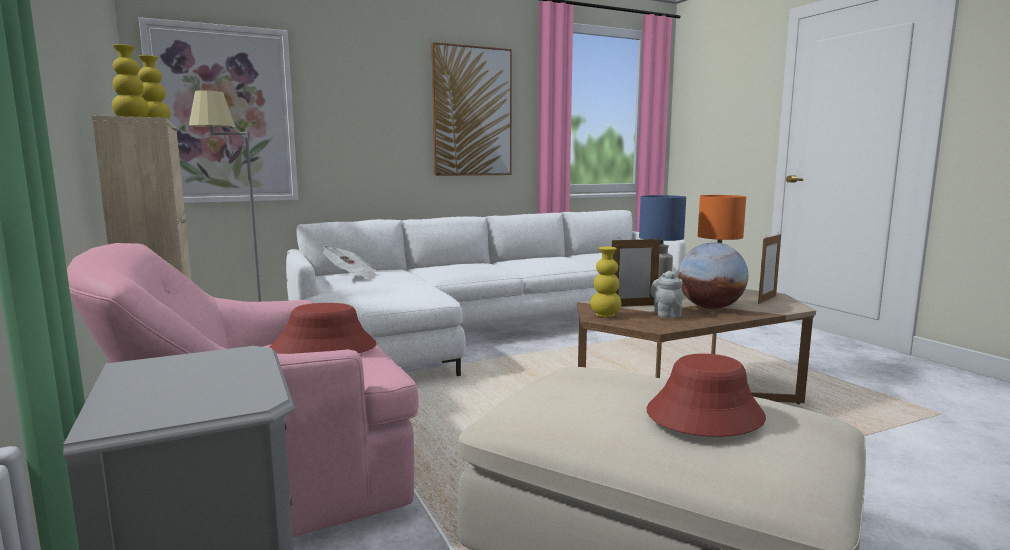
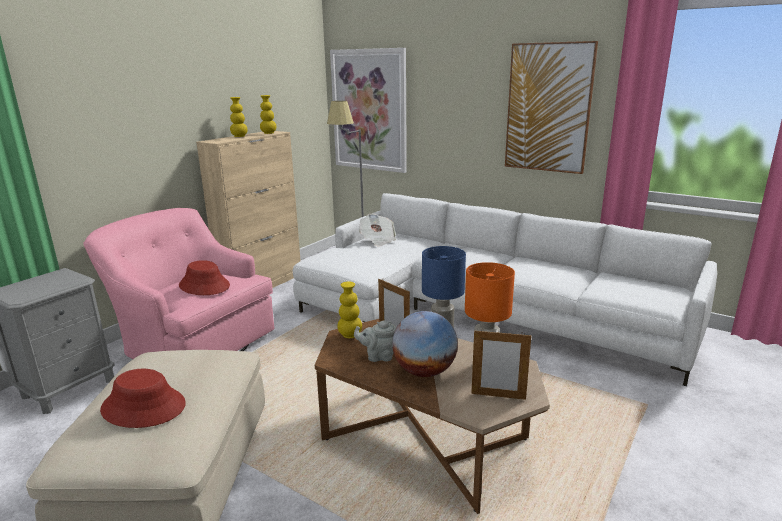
camera: 60 degrees right, 10 degrees up
(666, 314) = (378, 356): grey teapot -> grey teapot turned 150 degrees counterclockwise

